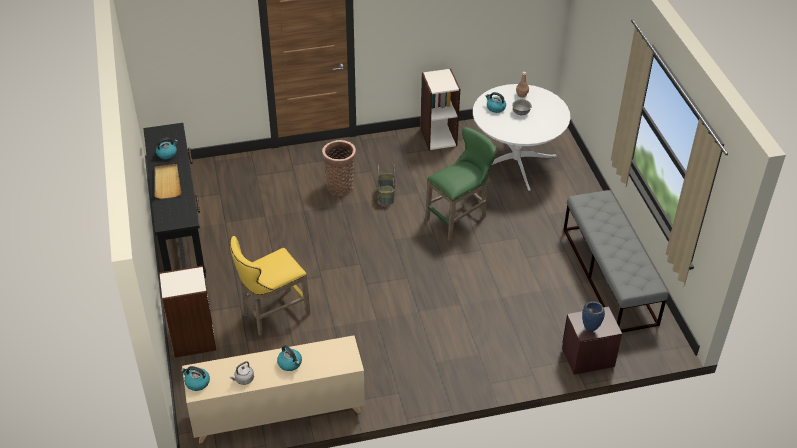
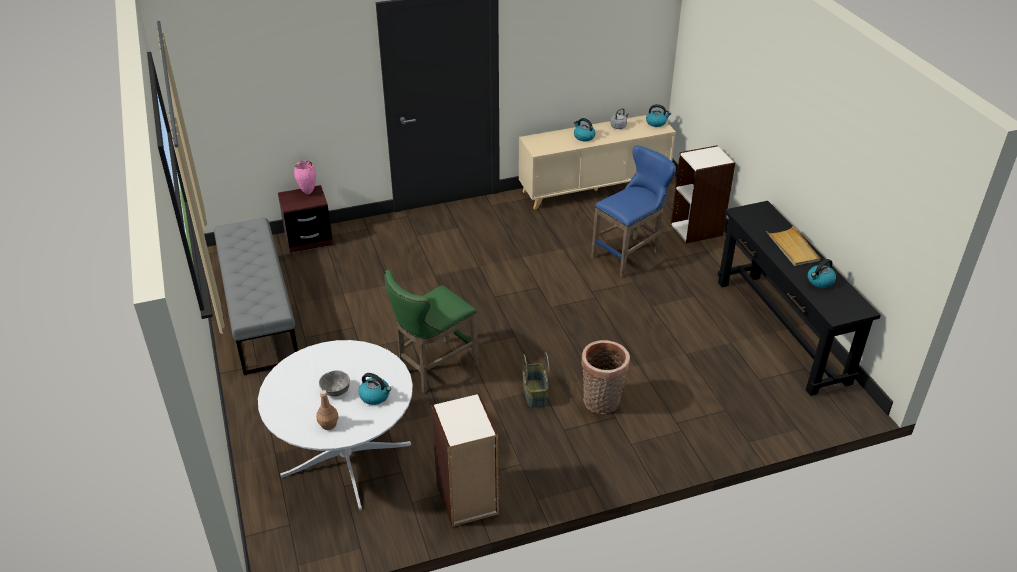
camera: 175 degrees right, 5 degrees down
(272, 314) = (630, 254): yellow stool -> blue stool
(590, 329) = (307, 193): blue vase -> pink vase

